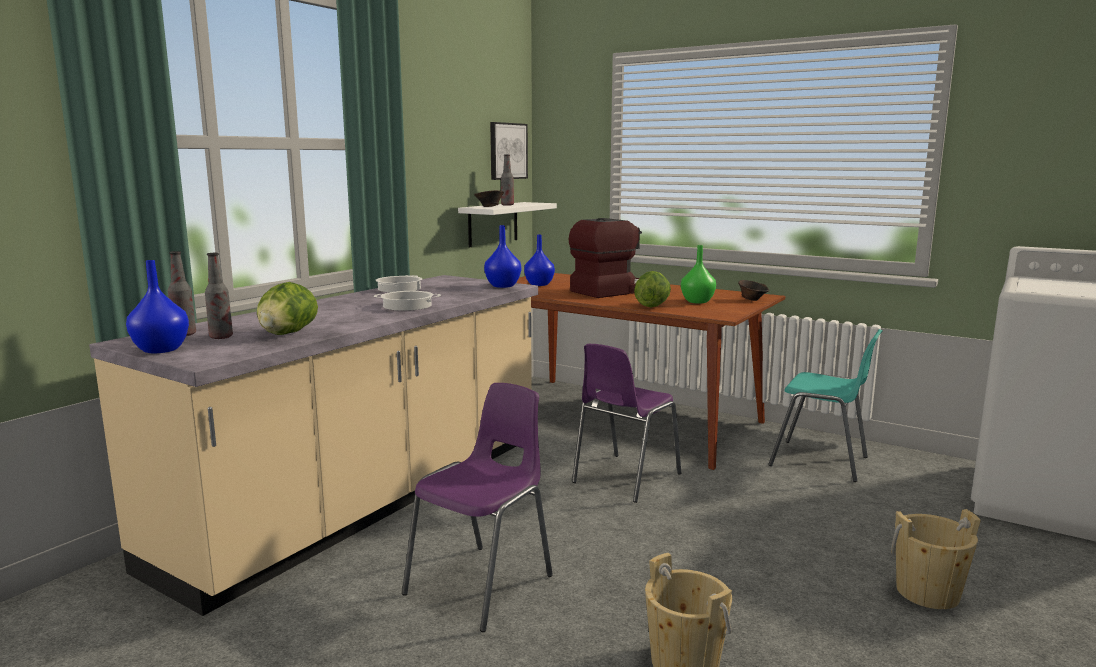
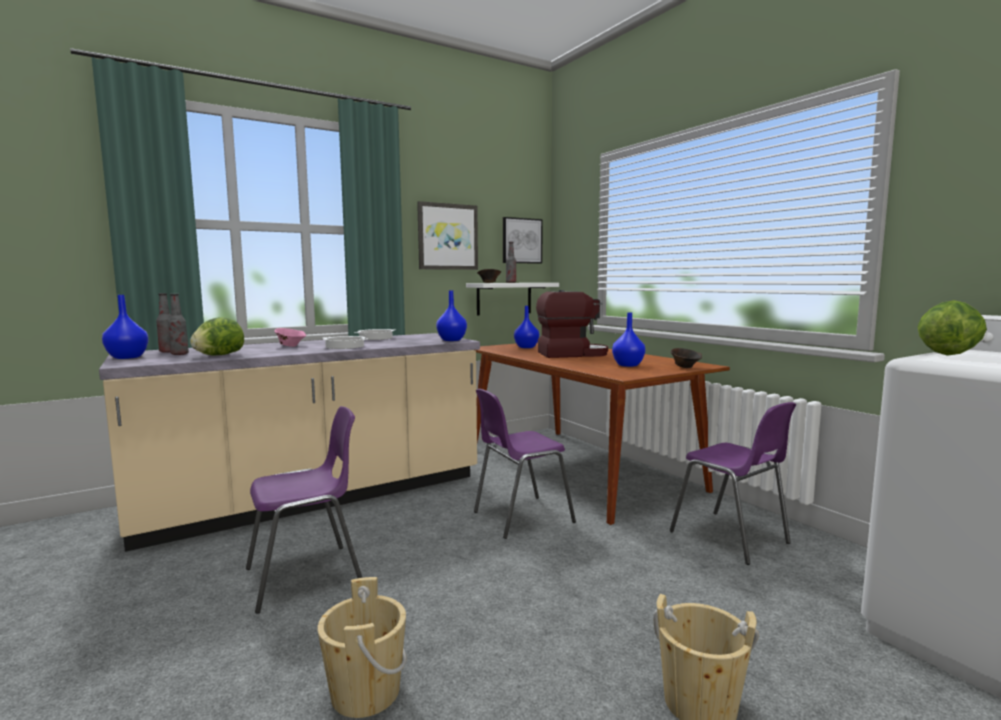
camera: 25 degrees right, 5 degrees down
(332, 310) = (291, 346): none -> pink bowl
(439, 149) = (447, 237): none -> picture
(652, 306) = (577, 365): lettuce -> lettuce (948, 355)
(697, 302) = (628, 365): green vase -> blue vase
(821, 462) = (731, 538): turquoise chair -> purple chair

